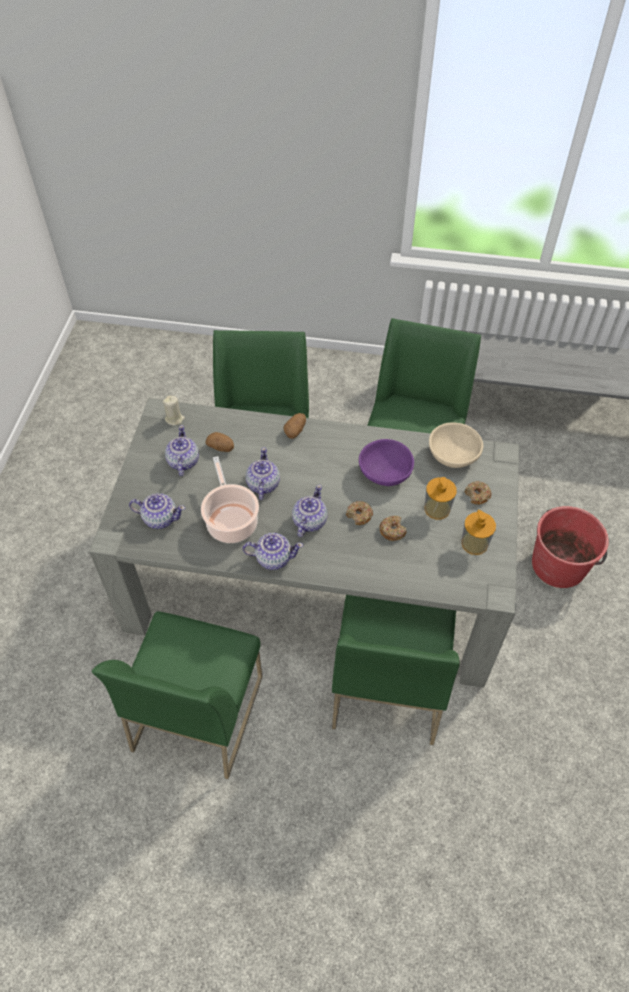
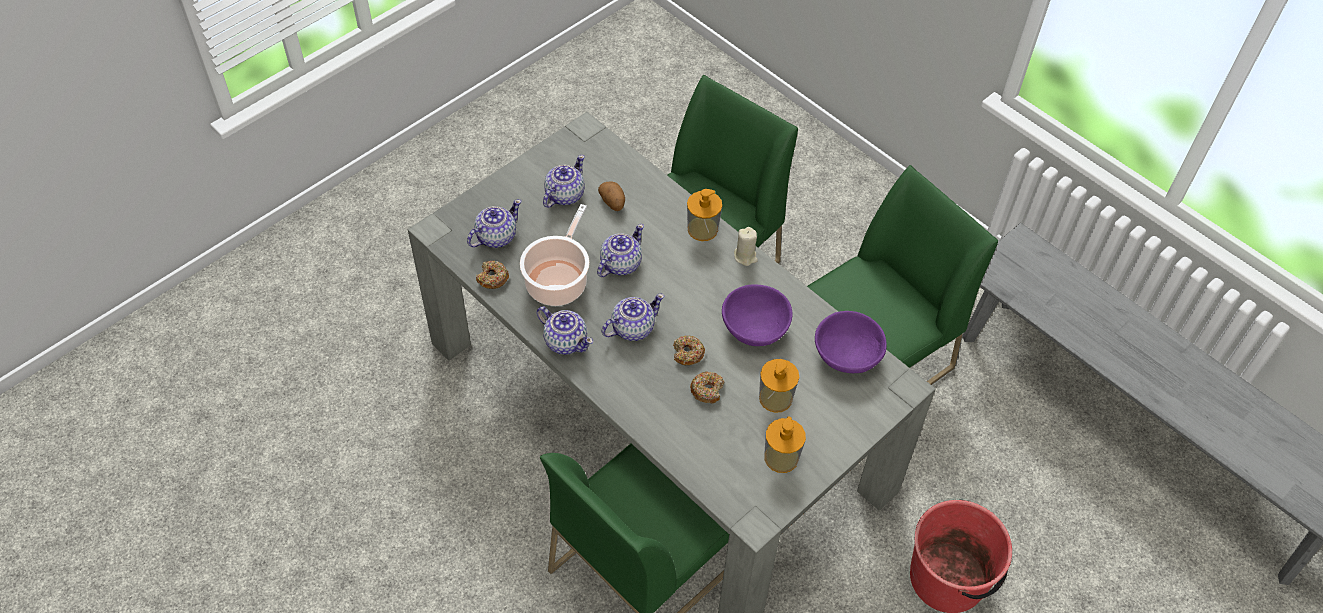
camera: 35 degrees right, 0 degrees up
(160, 518) = (495, 237): teapot -> teapot turned 90 degrees counterclockwise
(174, 419) = (593, 147): beige candle -> beige candle (745, 256)
(197, 711) = (437, 465): green chair -> none
(295, 430) = (702, 229): potato -> soap dispenser
(454, 456) = (847, 356): beige bowl -> purple bowl
(477, 495) = (832, 412): donut -> donut (492, 278)

